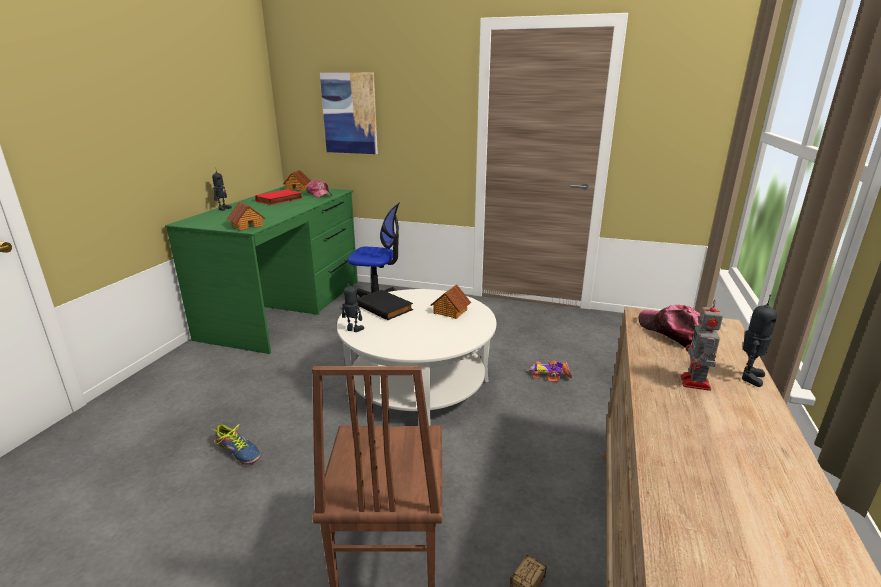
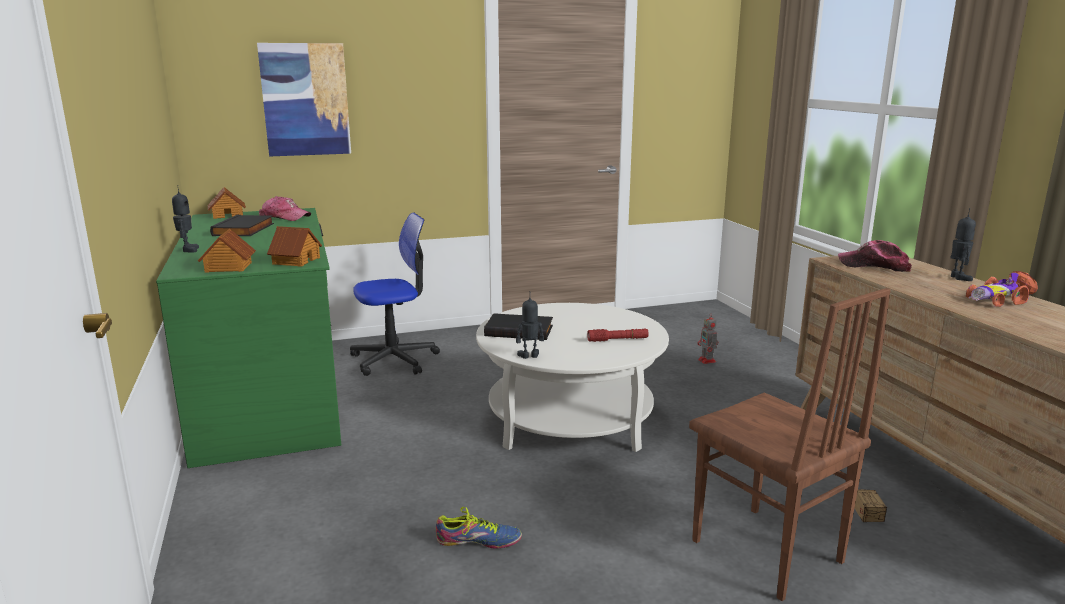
camera: 35 degrees left, 5 degrees down
(280, 200) = (245, 230): red book -> black book
(434, 336) = (618, 340): none -> red flashlight
(450, 311) = (591, 318): toy house -> toy house (228, 267)
(549, 375) = (672, 372): toy car -> toy car (999, 300)
(695, 384) = (943, 288): toy robot -> toy robot (707, 361)

